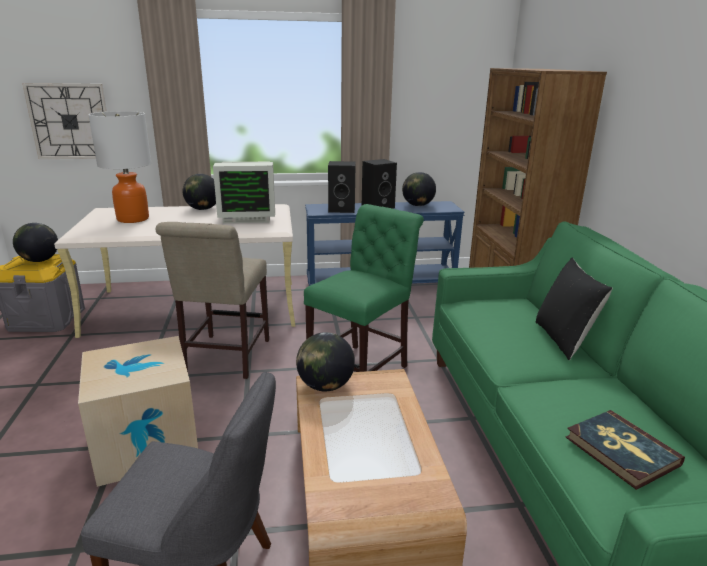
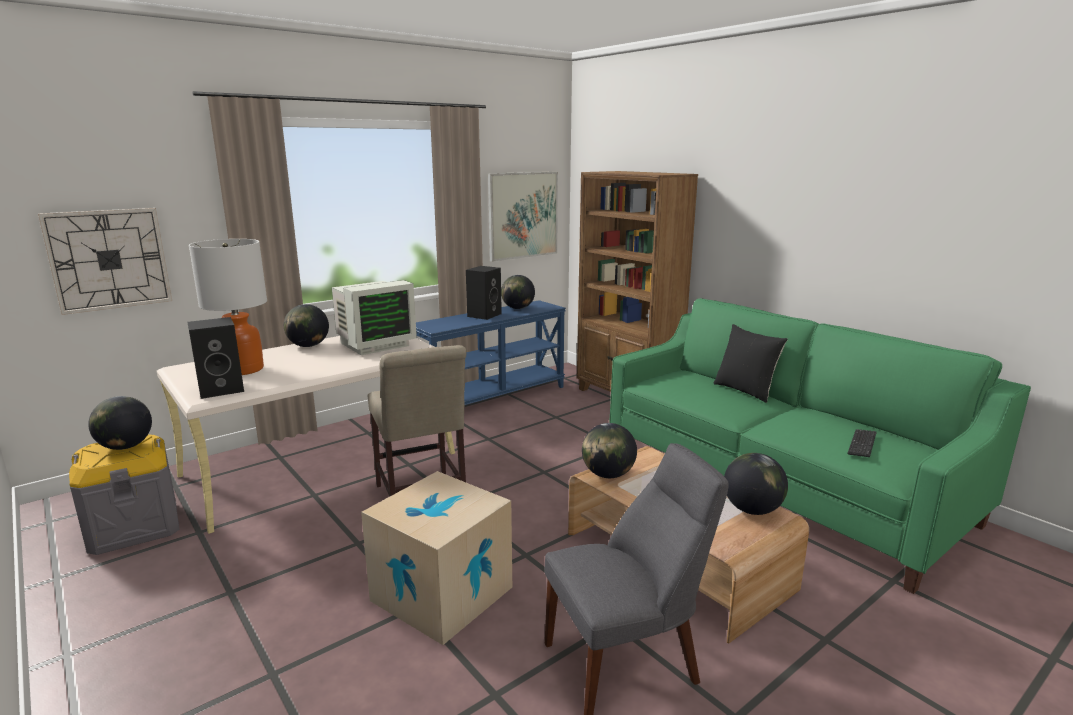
camera: 30 degrees left, 5 degrees down
(342, 209) = (454, 322): black speaker -> black speaker (222, 389)
(362, 369) = (561, 470): green chair -> none
(416, 478) = (752, 510): none -> globe
(446, 113) = (523, 215): none -> picture
(621, 451) = (862, 444): book -> keyboard

